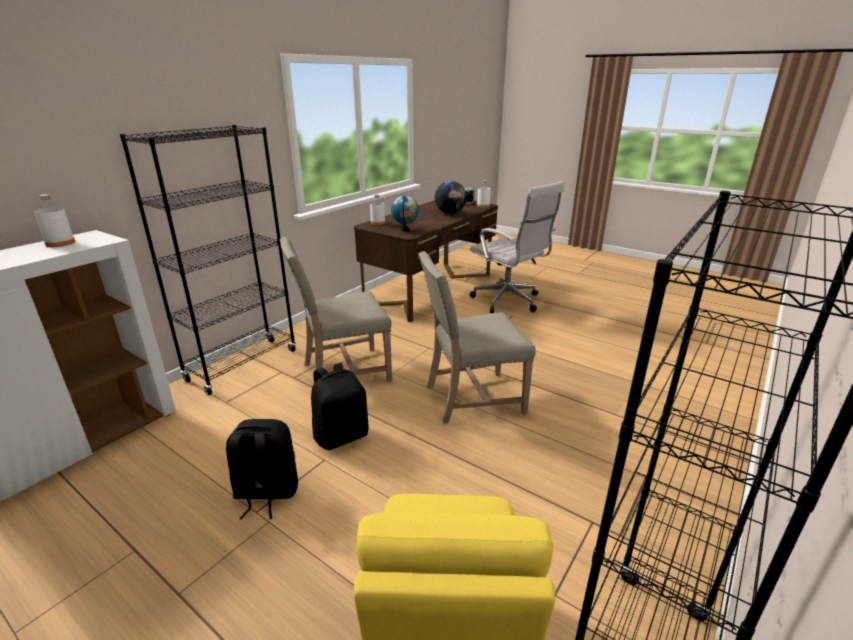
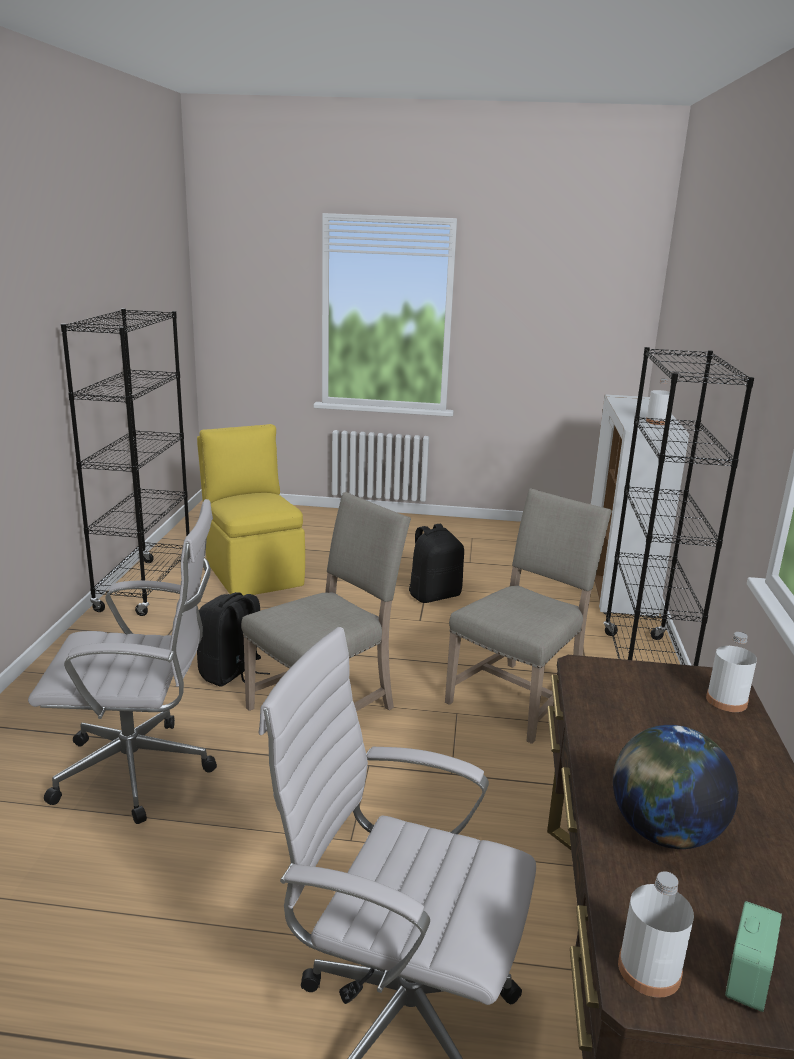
camera: 150 degrees right, 5 degrees down
(341, 435) = (428, 638): black backpack -> black backpack (232, 674)
(405, 230) = (623, 687): globe -> none
(600, 391) = (141, 771): none -> white office chair

